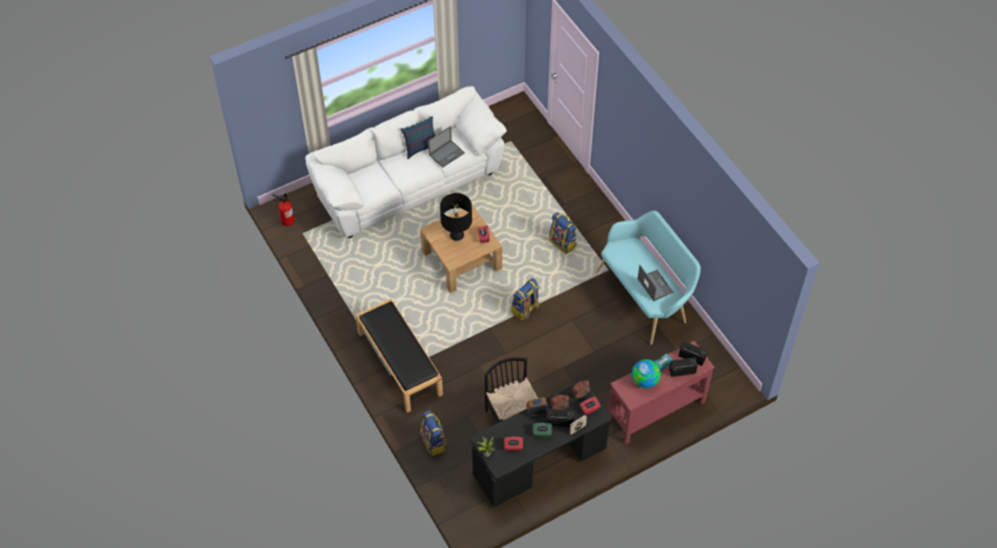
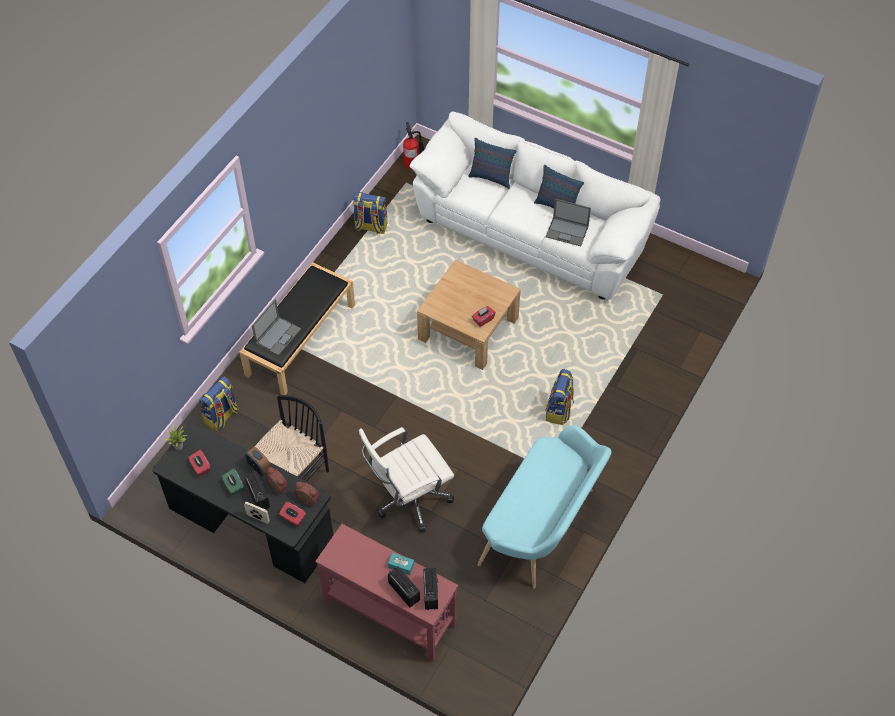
camera: 60 degrees right, 0 degrees up
(367, 171) = (491, 178): none -> blue pillow
(456, 236) = (467, 295): black table lamp -> none
(525, 309) = (443, 417): backpack -> backpack (370, 226)
(578, 359) = (409, 500): none -> white office chair
(645, 380) = (366, 557): globe -> none
(654, 285) = (526, 512): laptop -> laptop (278, 335)

